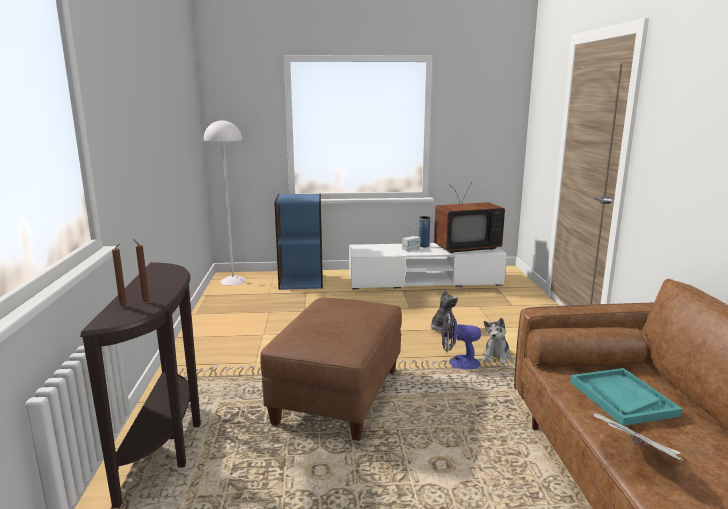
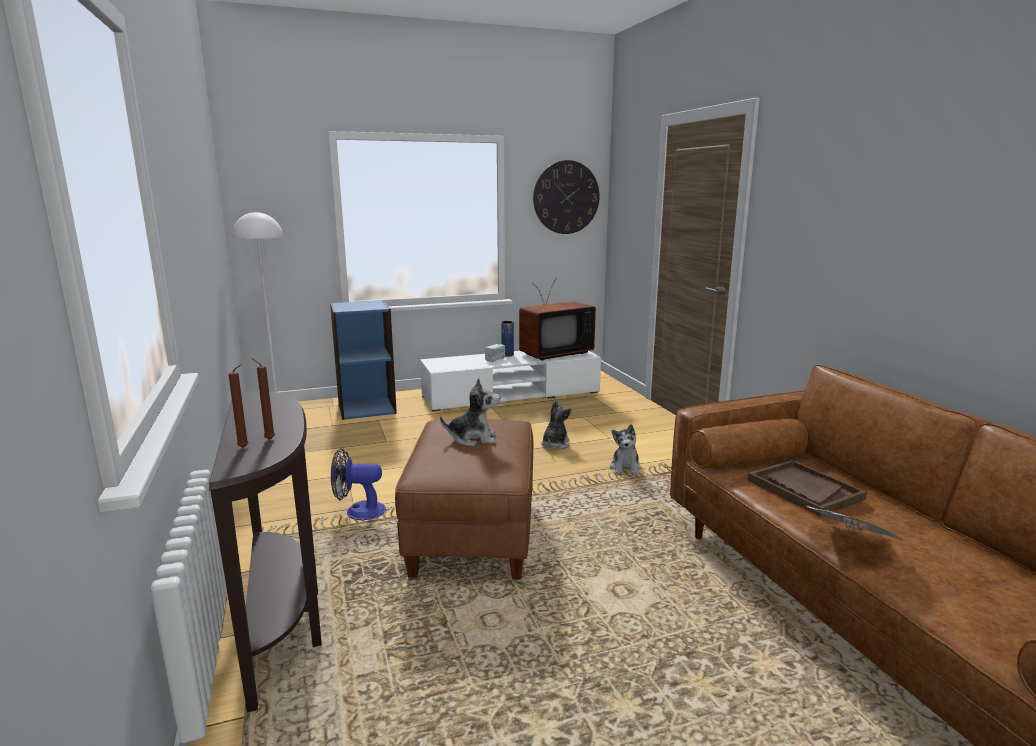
camera: 15 degrees left, 0 degrees up
(341, 316) = (473, 439): none -> plush toy
(458, 362) = (588, 479): fan -> fan (358, 511)
(488, 109) = (566, 197): none -> wall clock
(622, 398) = (804, 489): turquoise tray -> brown tray

